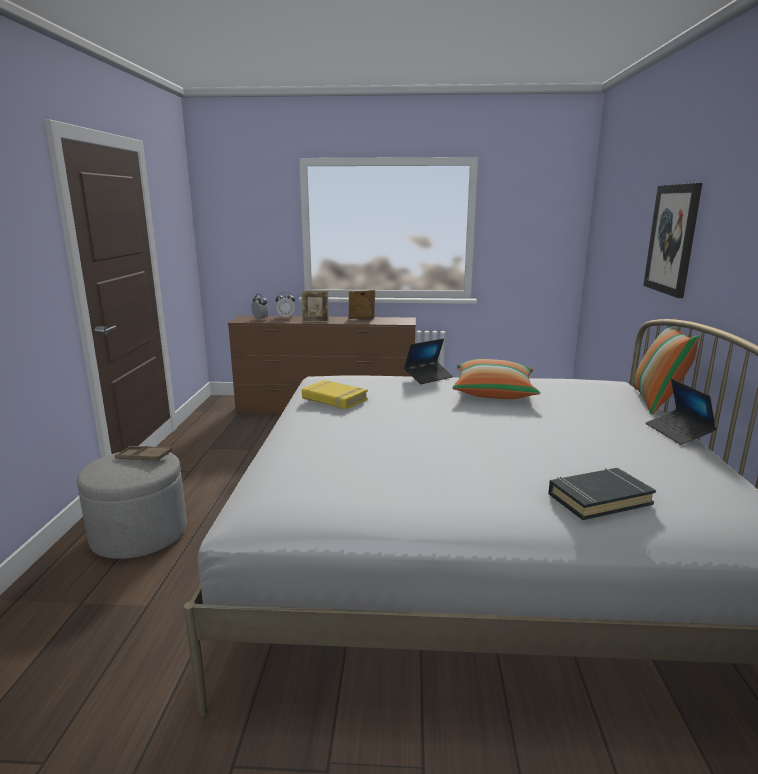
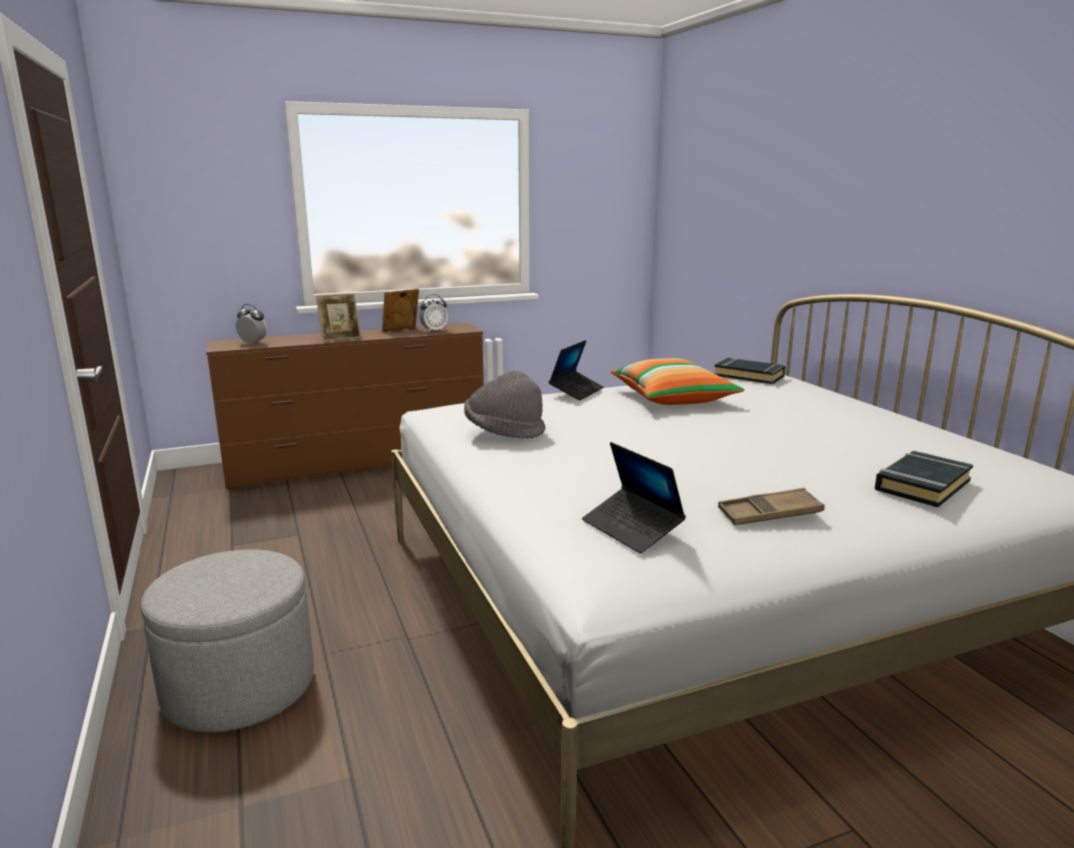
camera: 25 degrees left, 0 degrees up
(144, 457) = (236, 563): brown tray -> brown tray (769, 514)
(286, 317) = (287, 337): alarm clock -> alarm clock (434, 331)
(334, 399) = (504, 432): yellow book -> grey hat
(588, 382) = (749, 376): none -> black book
(657, 402) = (832, 387): pillow -> none
(672, 239) = (815, 207): picture -> none
(678, 432) = (894, 412): laptop -> laptop (632, 529)

